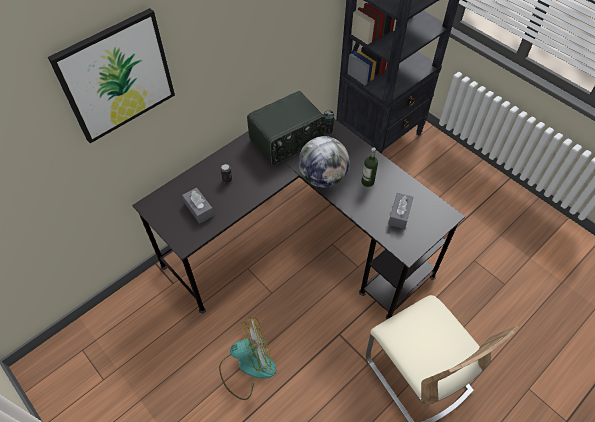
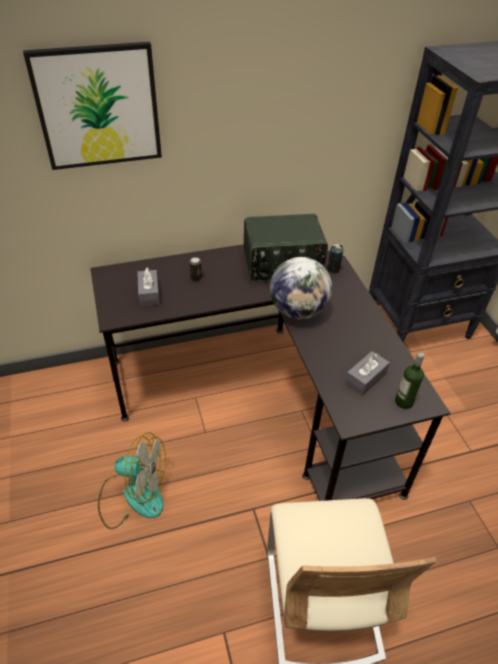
camera: 25 degrees right, 10 degrees down
(367, 182) = (347, 333): bottle -> bottle (404, 402)

